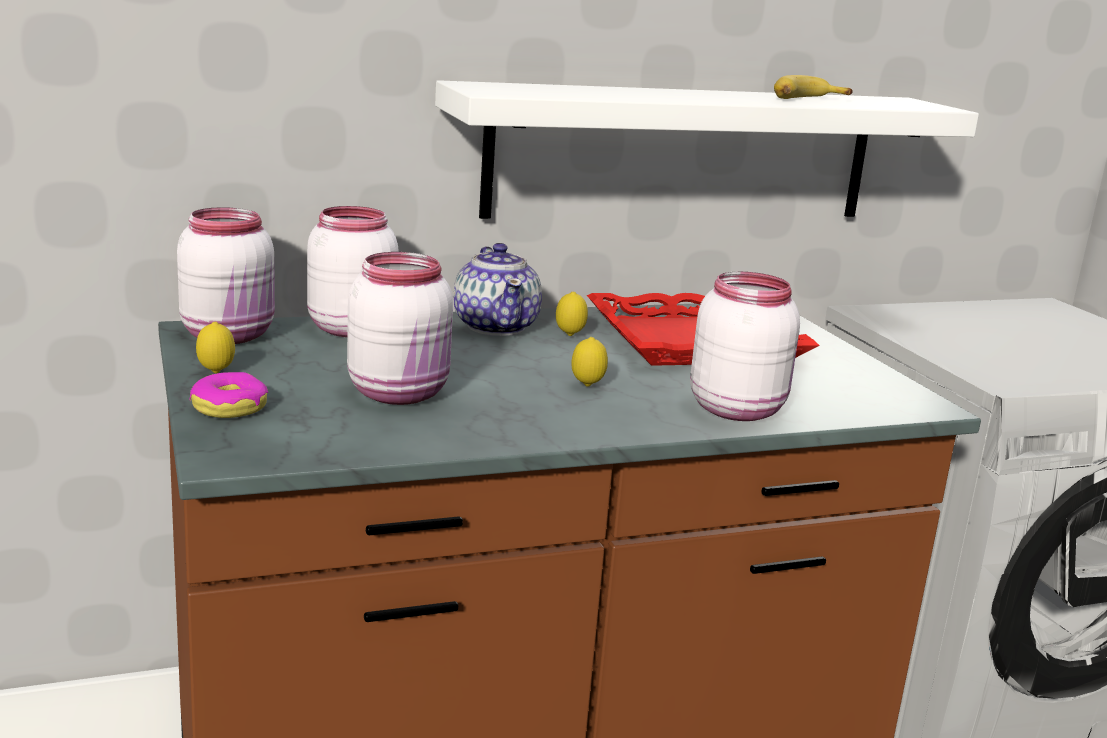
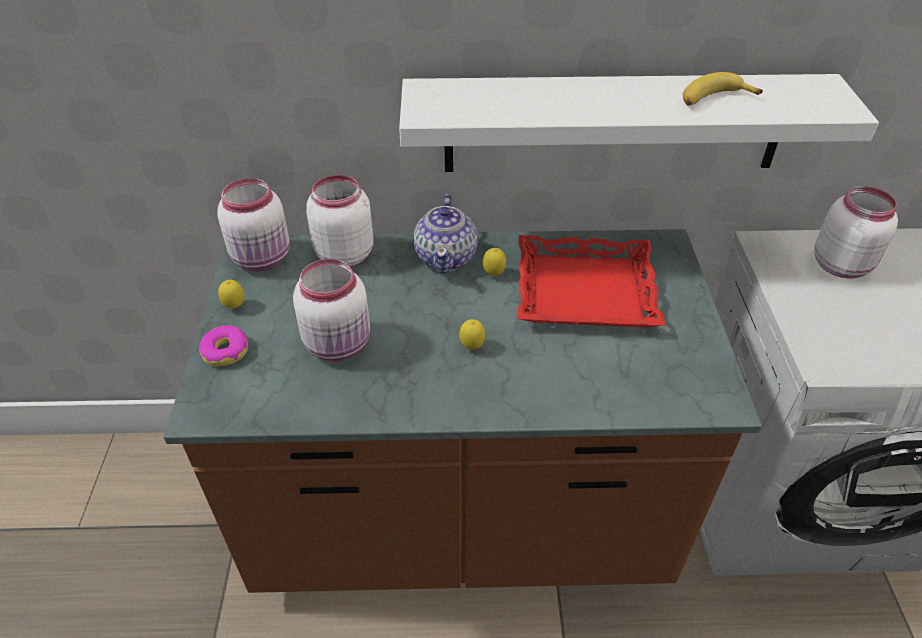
camera: 20 degrees right, 25 degrees up
(737, 408) = (568, 390): white jar -> white jar (841, 264)

